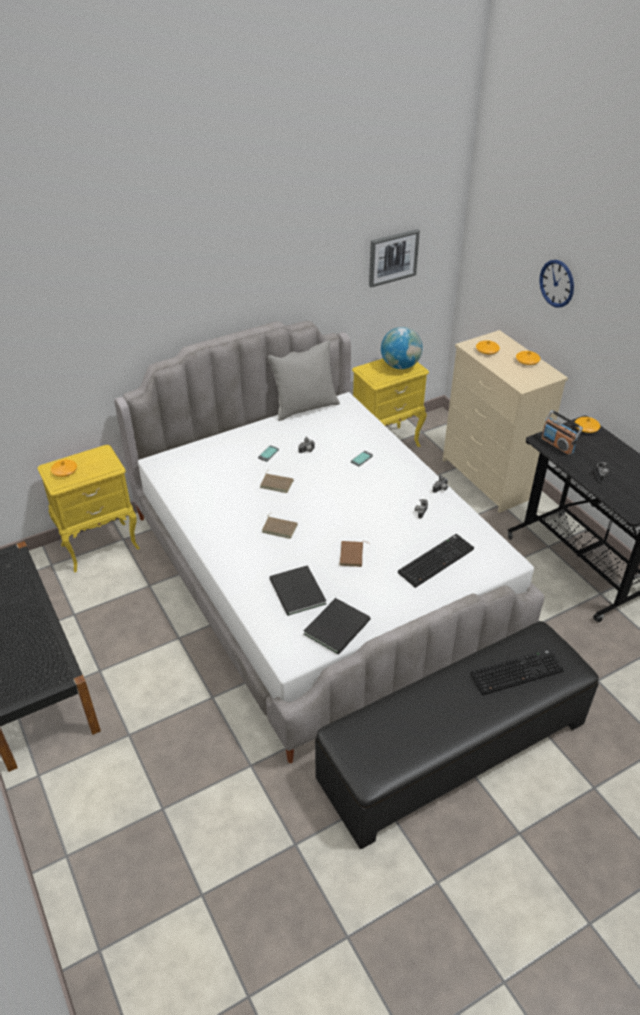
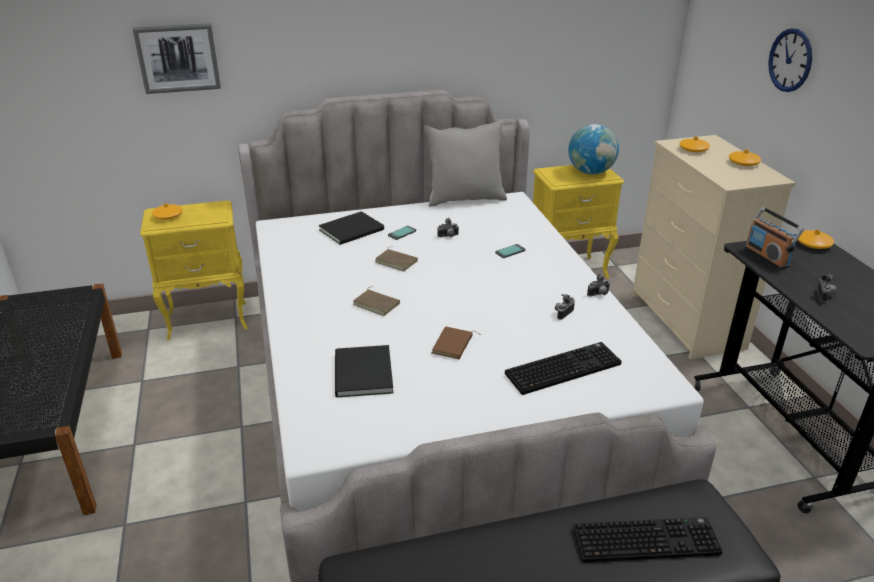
camera: 15 degrees right, 10 degrees down
(339, 627) = (396, 422): black book -> black book (353, 230)
(393, 257) = (593, 39): picture -> picture (178, 58)

